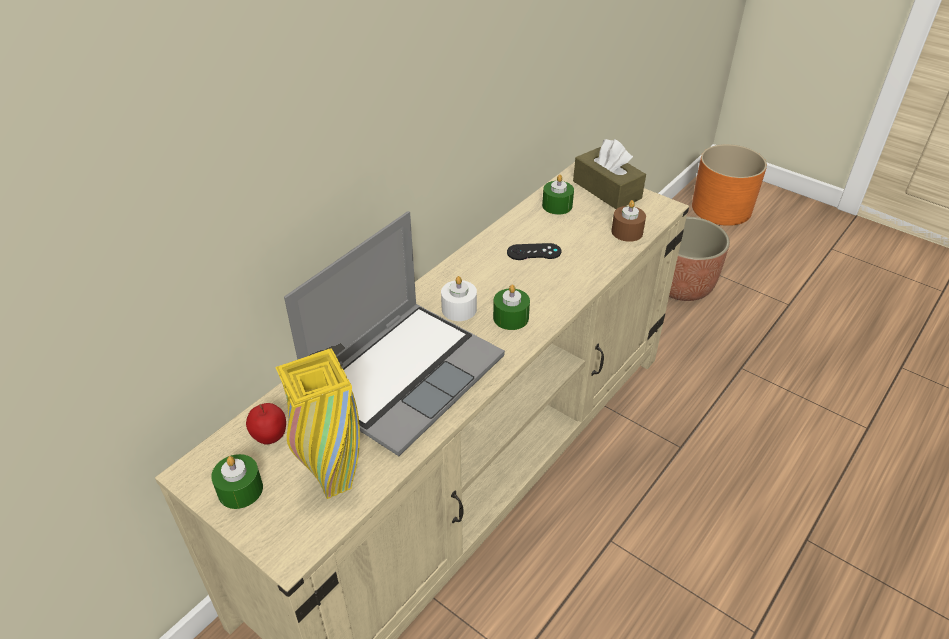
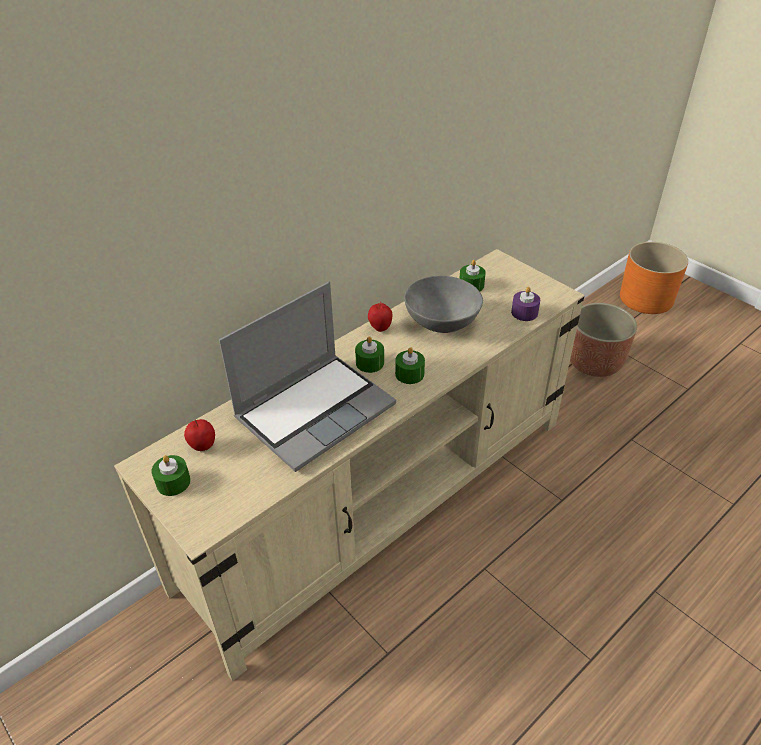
camera: 10 degrees right, 0 degrees up
(334, 484) = (243, 486): yellow vase -> none
(459, 309) = (370, 363): white candle -> green candle
(461, 266) = (380, 328): none -> apple
(534, 252) = (442, 322): black game controller -> grey bowl
(607, 190) = (517, 275): brown tissue box -> none
(627, 232) = (524, 312): brown candle -> purple candle

